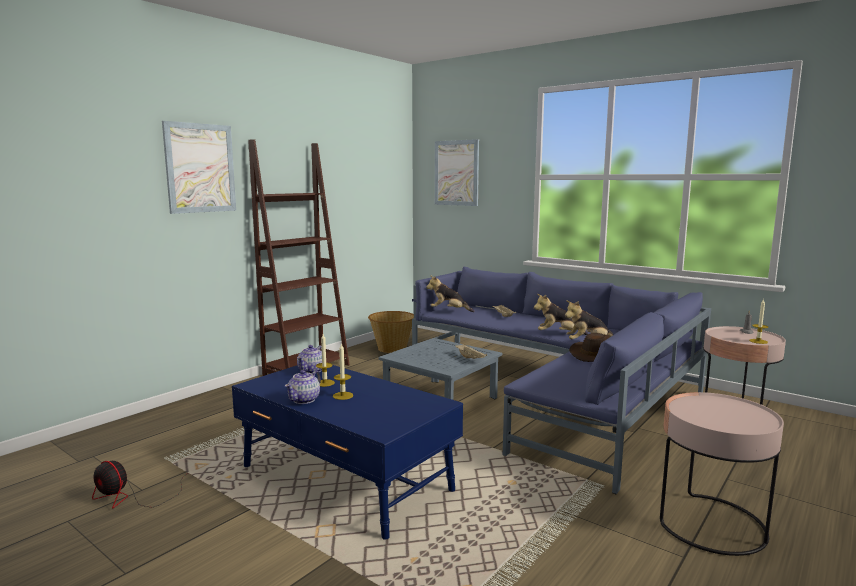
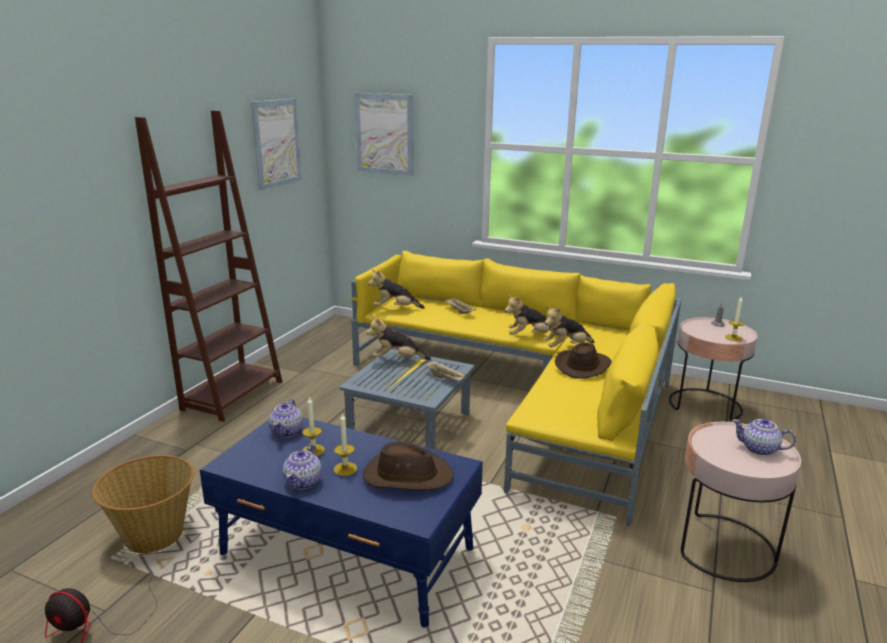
camera: 15 degrees left, 10 degrees up
(200, 168) = (77, 164): picture -> picture (276, 143)
(391, 404) = (407, 475): none -> brown hat
(392, 348) = (323, 351): basket -> basket (154, 534)
(436, 345) = (397, 360): none -> plush toy
(539, 393) = (510, 401): blue sofa -> yellow sofa
(740, 415) = (759, 449): none -> teapot

